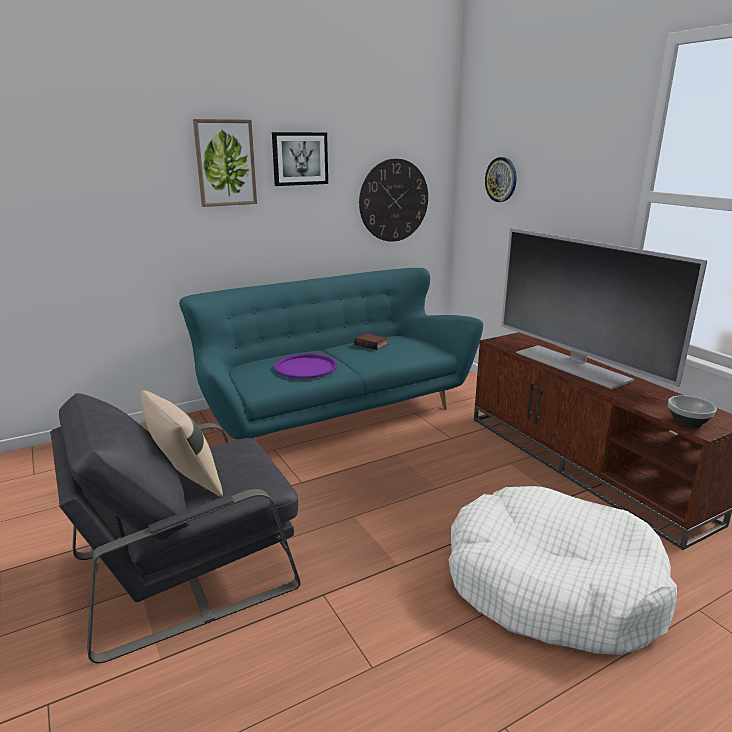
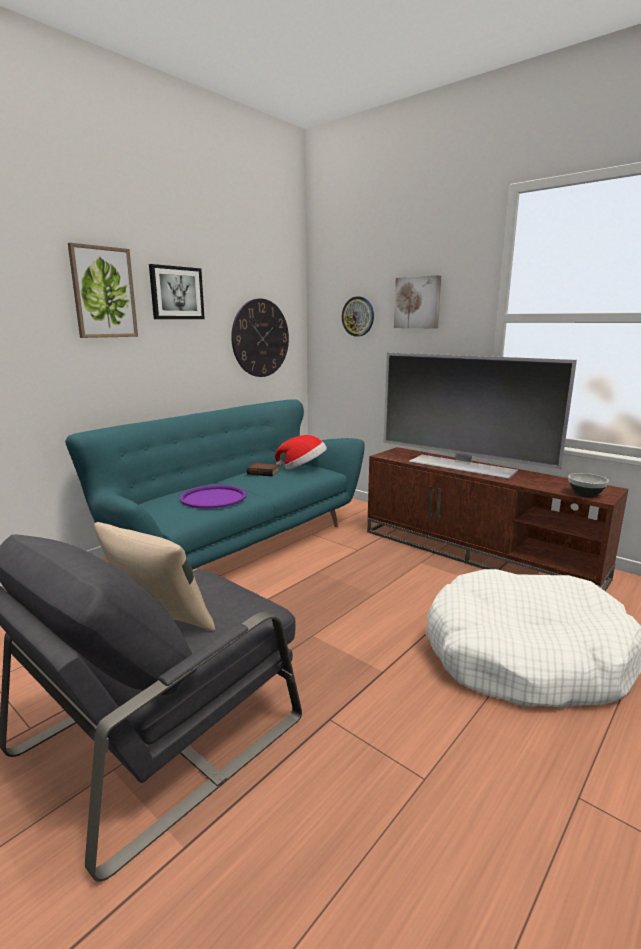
camera: 20 degrees left, 5 degrees down
(414, 343) = (303, 468): none -> hat
(560, 169) = (417, 302): none -> picture

